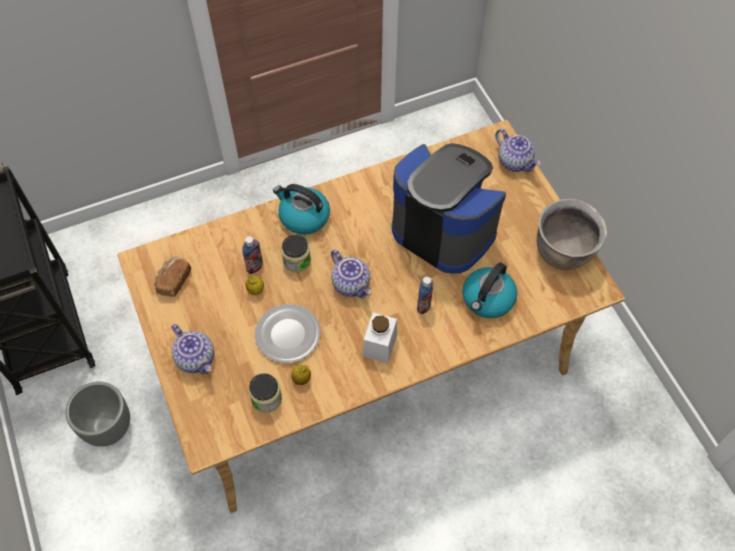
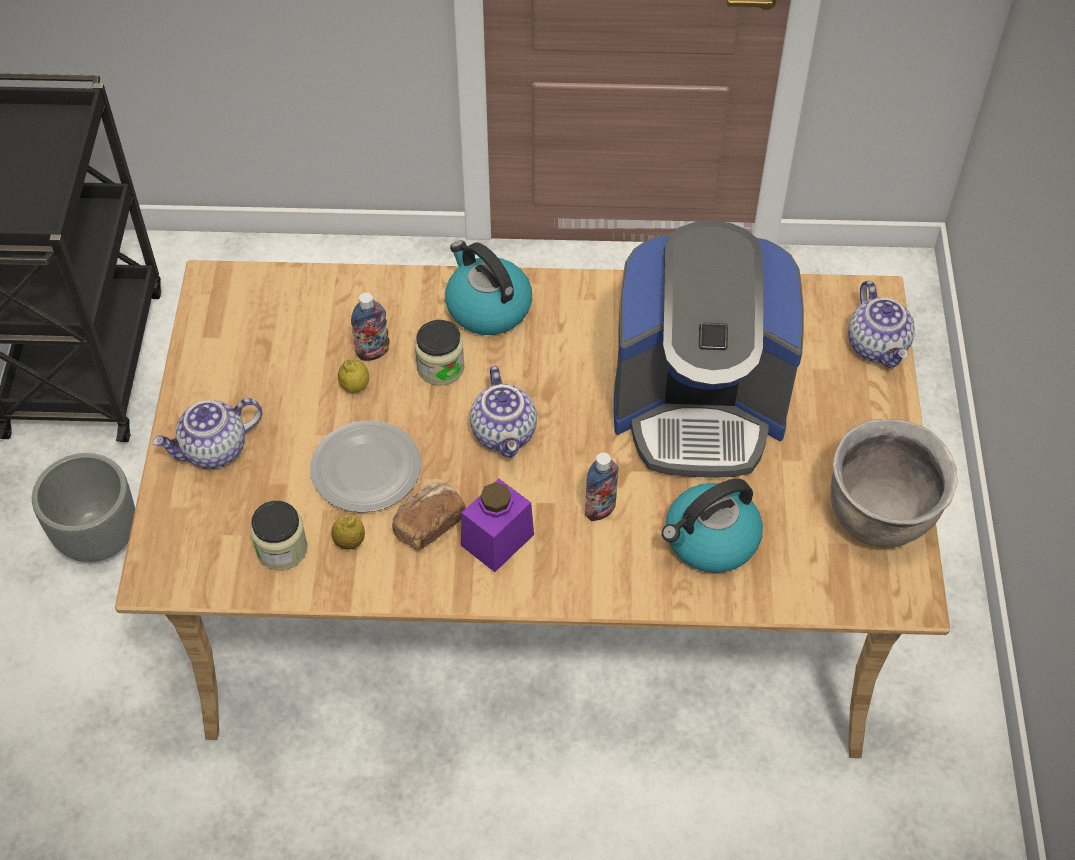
camera: 25 degrees right, 5 degrees down
(173, 281) = (243, 328): bread -> bread (428, 524)
(196, 358) = (214, 450): teapot -> teapot turned 75 degrees clockwise
(379, 345) = (497, 540): white jar -> purple jar
(444, 229) = (698, 407): coffee machine -> coffee machine turned 120 degrees clockwise

